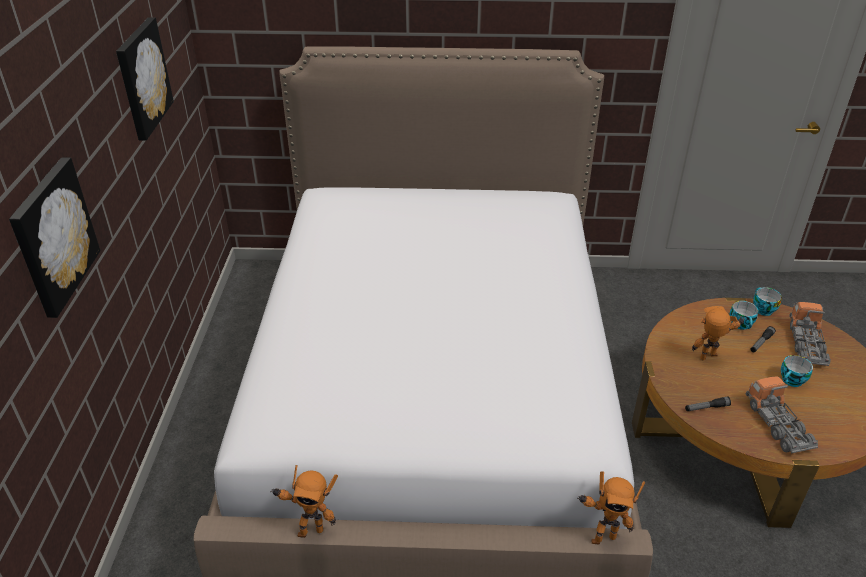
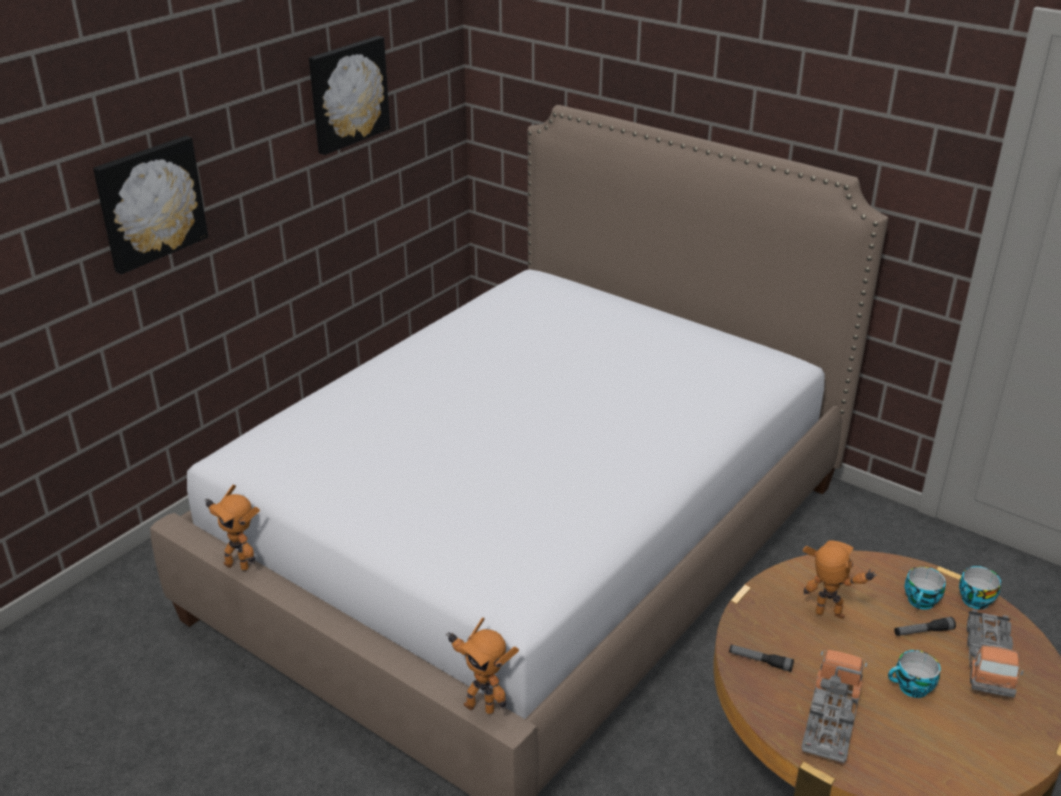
camera: 35 degrees right, 5 degrees down
(806, 344) = (988, 661): toy truck -> toy truck turned 150 degrees clockwise

